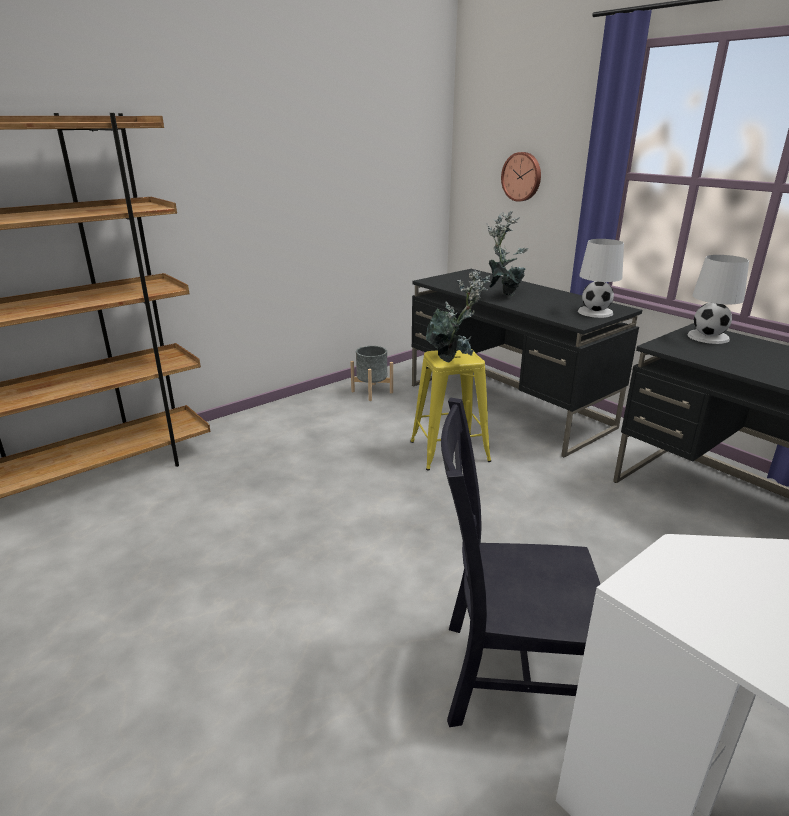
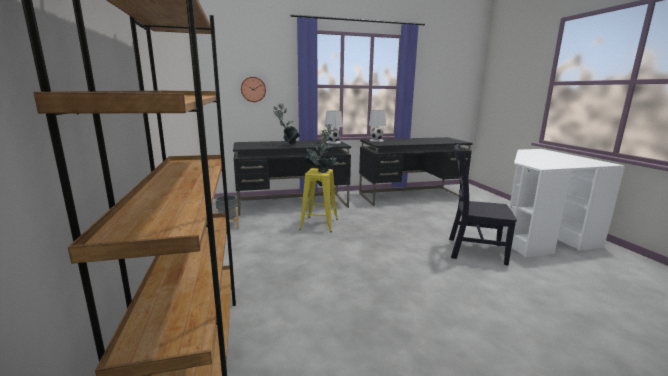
camera: 65 degrees left, 10 degrees down
(506, 675) = (473, 250): black chair -> black chair turned 75 degrees clockwise

